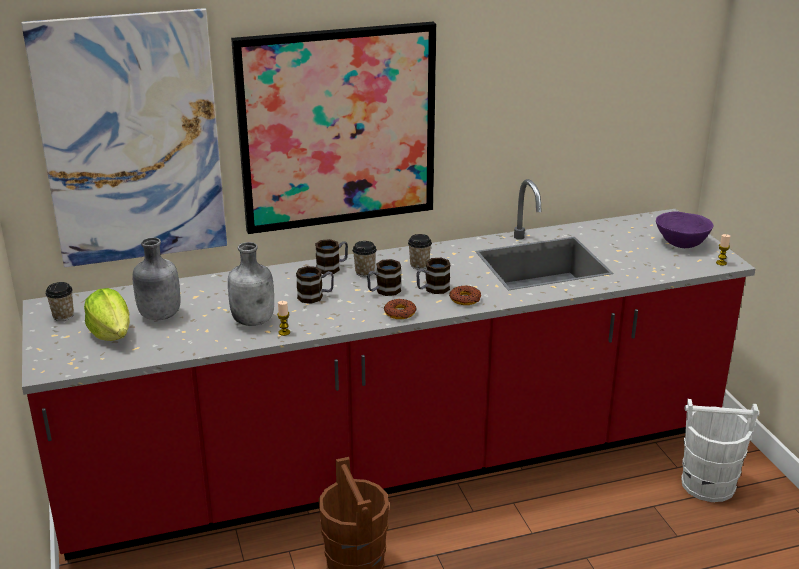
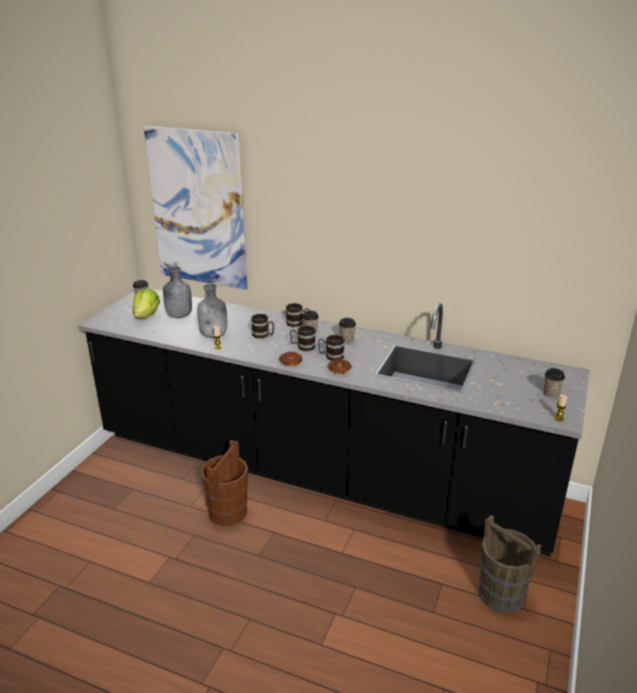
camera: 40 degrees right, 0 degrees up
(337, 128) = (317, 230): picture -> none
(399, 464) = (318, 472): red counter -> black counter
(682, 243) = (551, 393): purple bowl -> cup
(708, 485) = (501, 594): white bucket -> brown bucket

